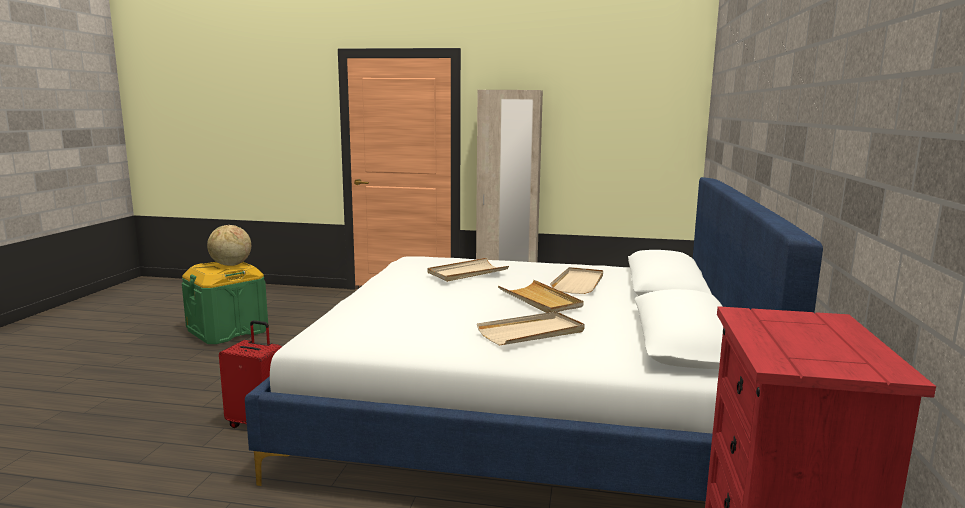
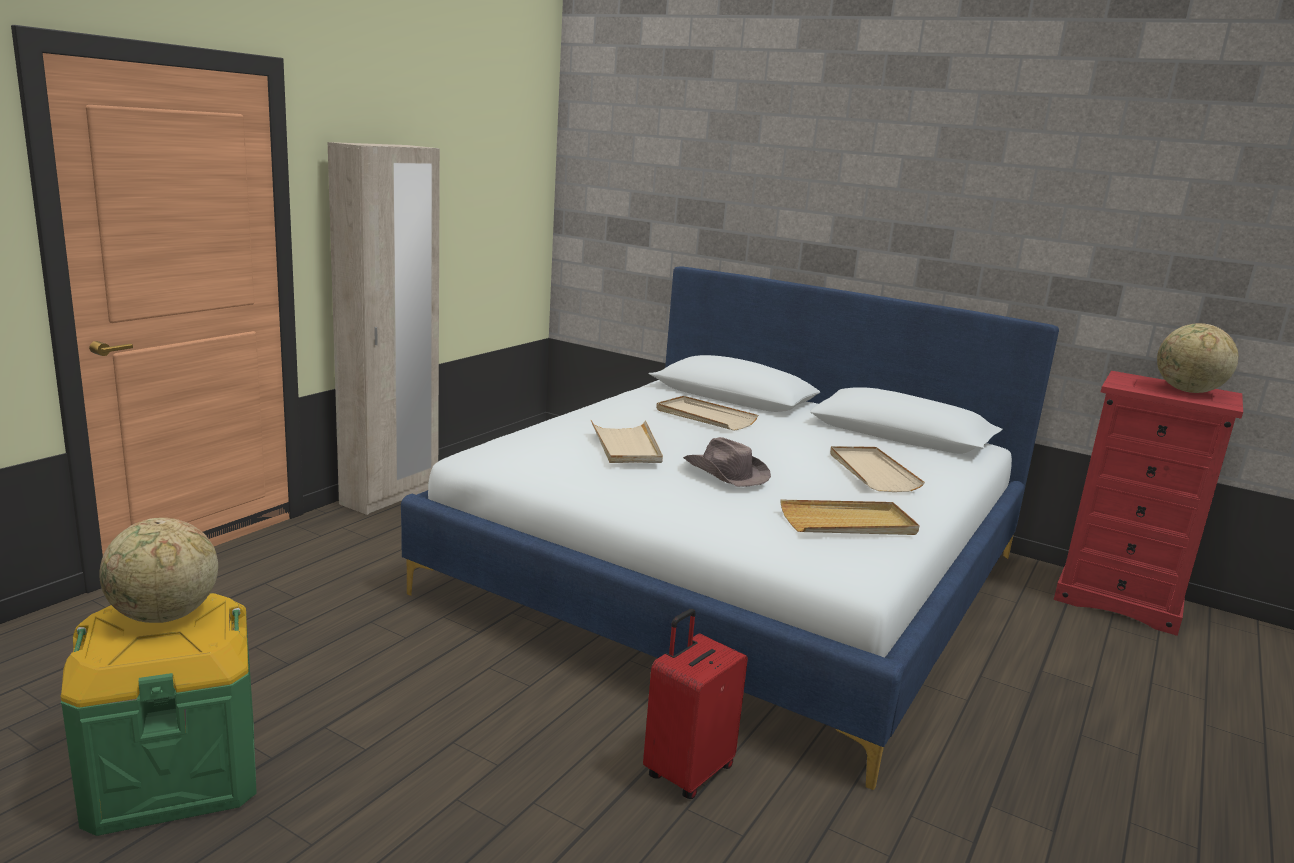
camera: 70 degrees left, 5 degrees up
(454, 296) = (725, 473): none -> brown hat
(540, 300) = (764, 444): beige tray -> beige tray (848, 523)
(819, 346) = (1187, 391): none -> globe

